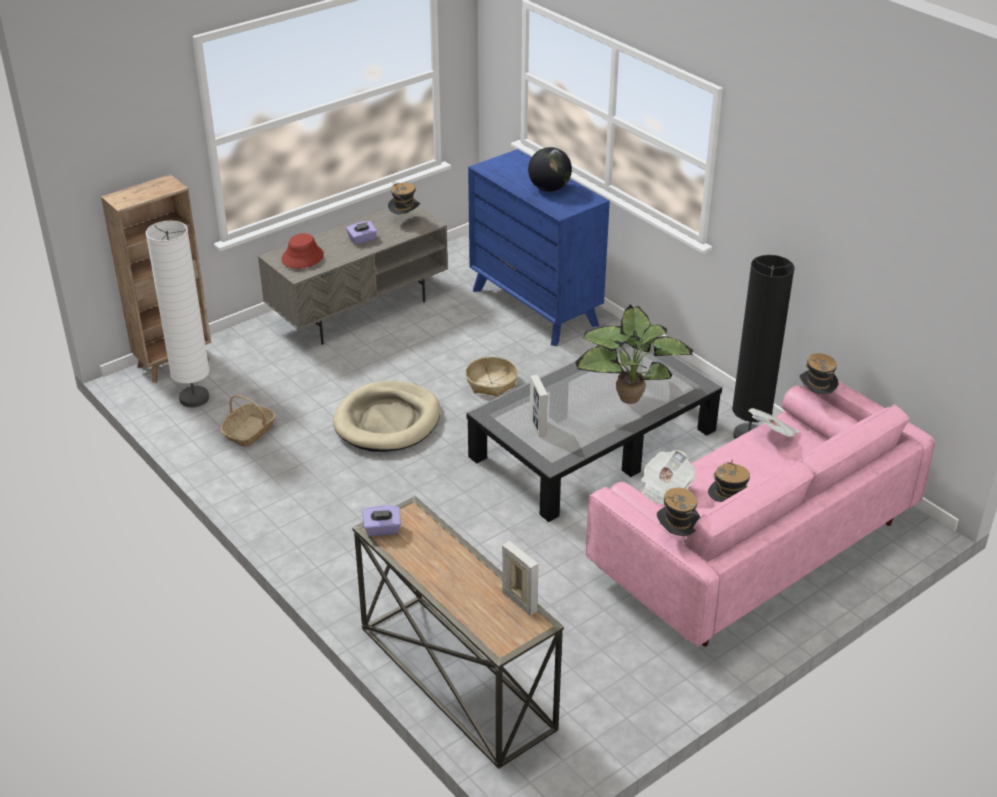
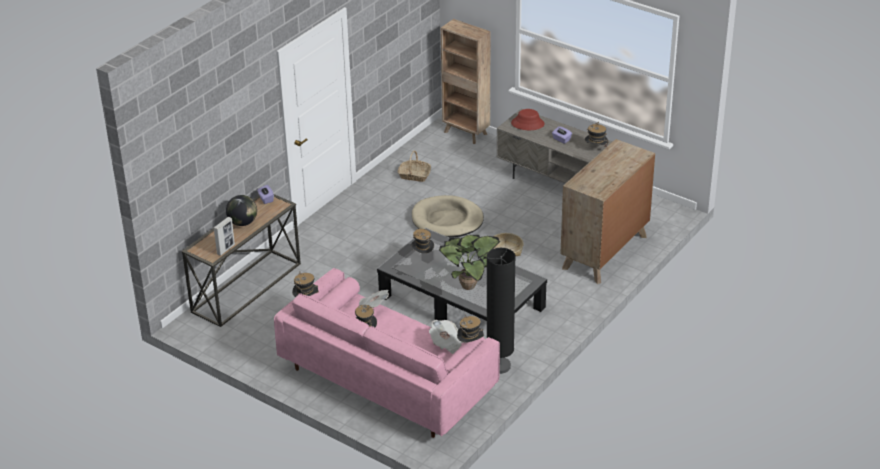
camera: 75 degrees right, 0 degrees up
(194, 398) = (435, 149): white floor lamp -> none
(535, 307) = (605, 252): blue dresser -> brown dresser
(538, 426) = (422, 255): picture frame -> hat
(549, 188) = (604, 174): globe -> globe (243, 223)

